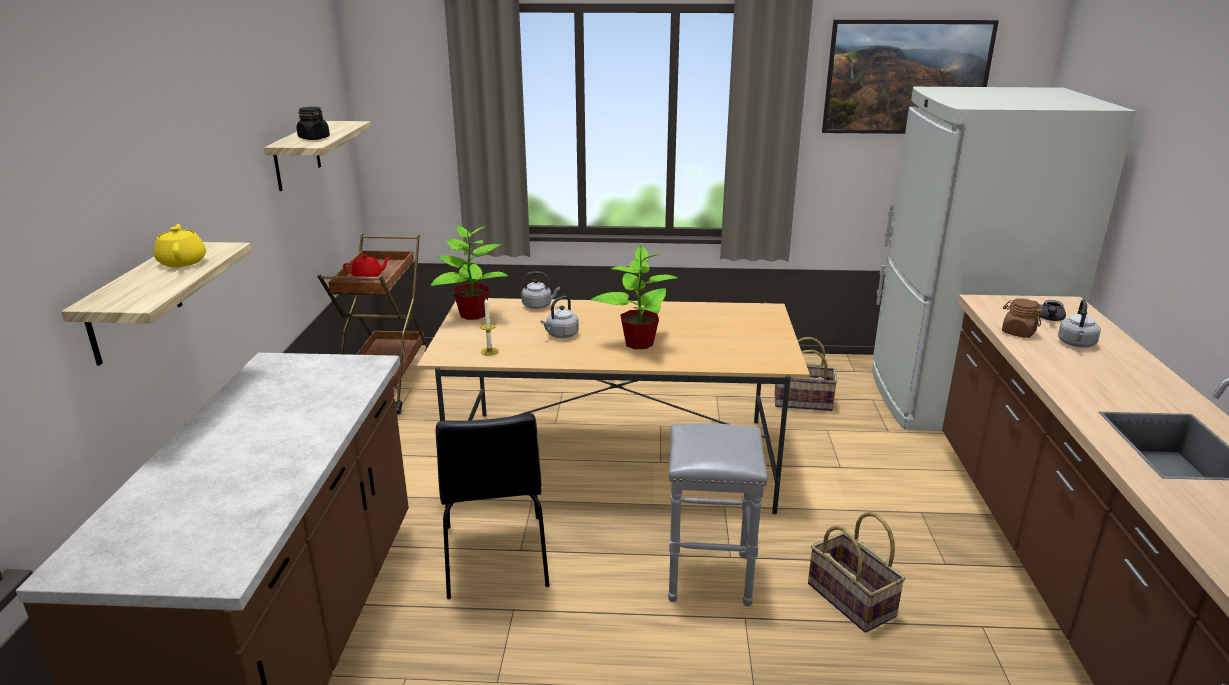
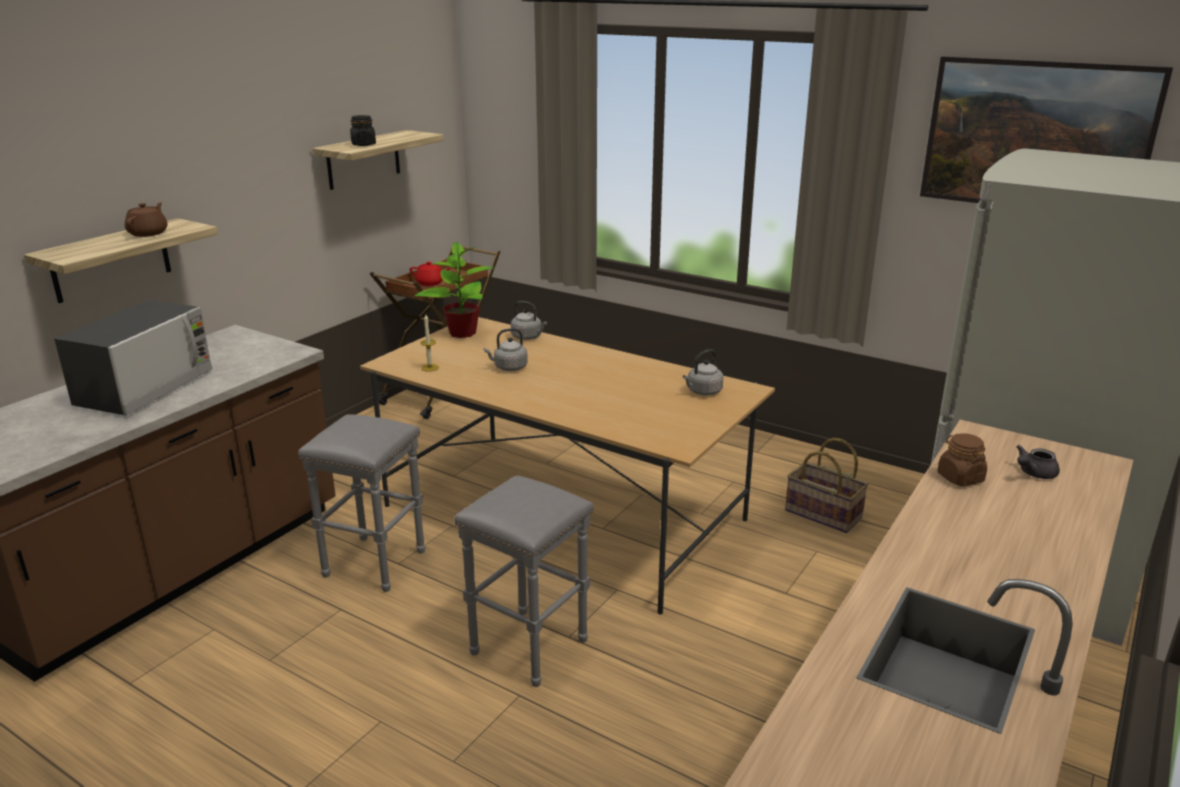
camera: 30 degrees right, 0 degrees up
(183, 262) = (149, 233): yellow teapot -> brown teapot
(262, 439) = (146, 388): none -> microwave
(496, 559) = (372, 563): black chair -> grey stool
(638, 343) = (566, 391): potted plant -> none
(852, 599) = (641, 723): basket -> none
(1076, 344) = (1018, 510): grey kettle -> grey kettle (703, 392)

